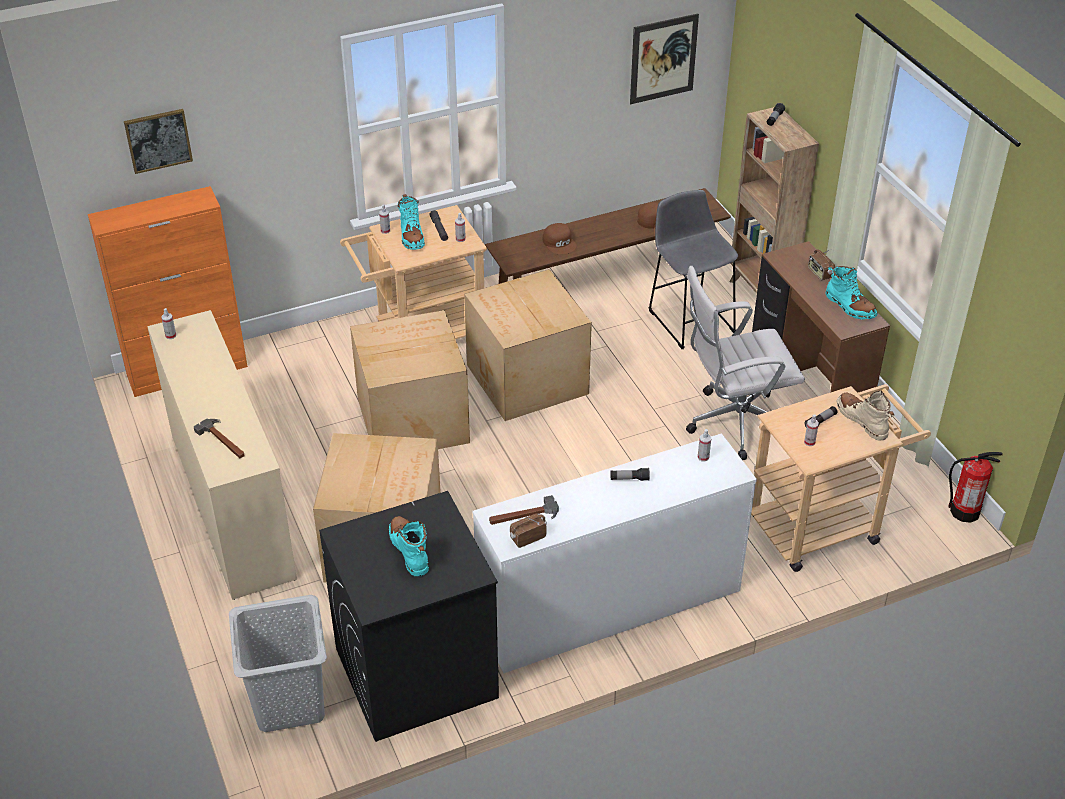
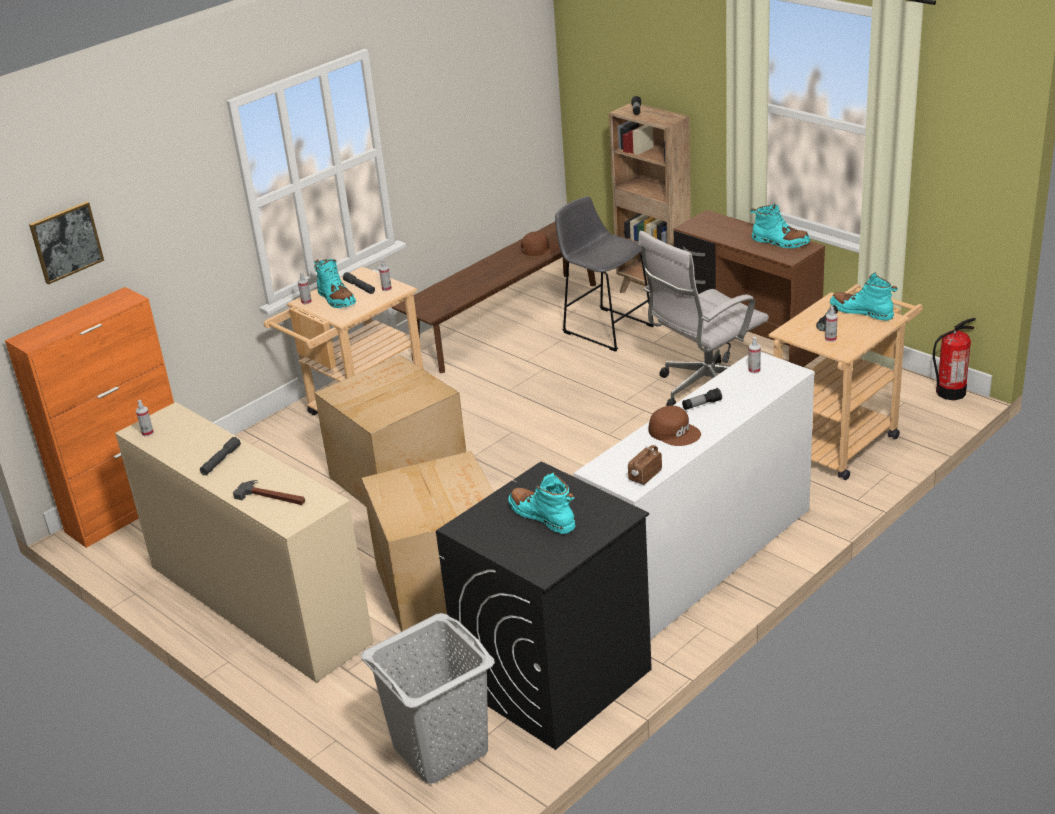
camera: 20 degrees left, 10 degrees down
(208, 387) = (221, 460): none -> grey flashlight
(524, 516) = (627, 461): hammer -> none
(526, 381) = (488, 415): cardboard box -> none
(560, 243) = (463, 287): brown cap -> brown cap (674, 432)
(663, 59) = (506, 91): picture -> none
(819, 273) = (735, 227): radio -> none
(862, 421) = (861, 312): beige boot -> turquoise boot

